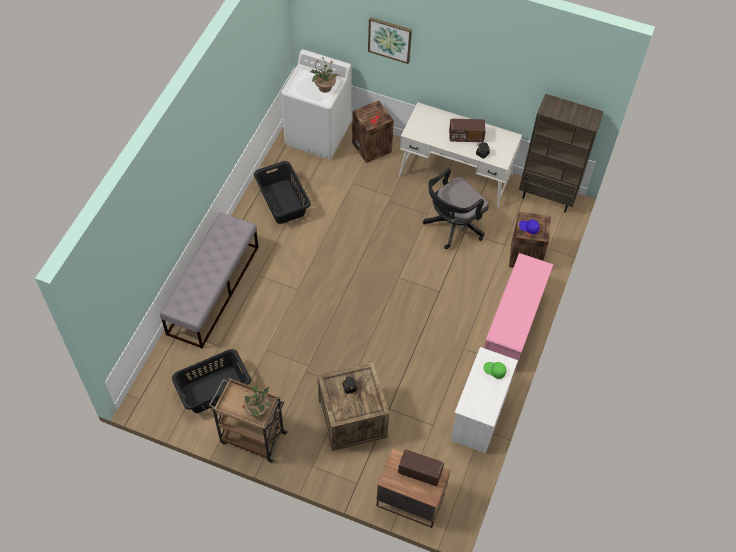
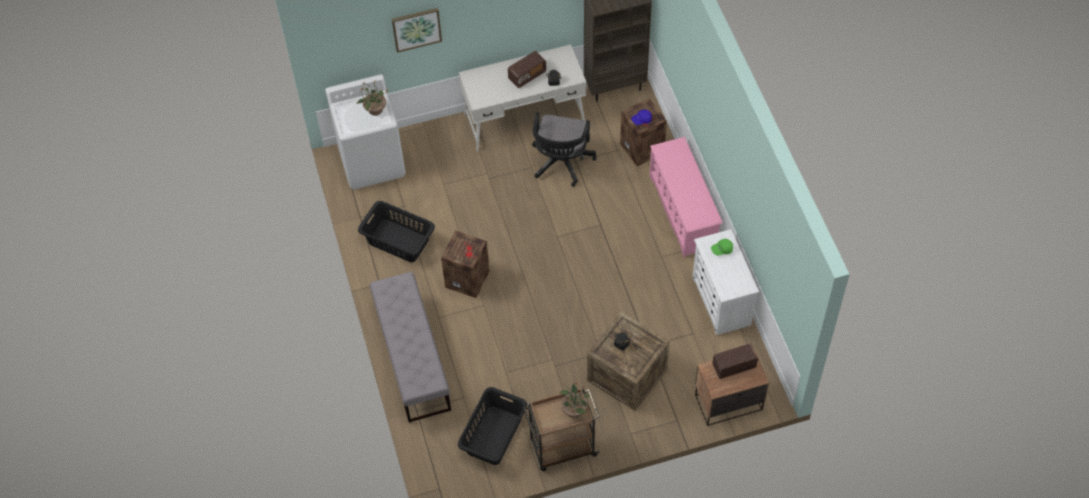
camera: 35 degrees left, 0 degrees up
(372, 147) = (431, 141): crate -> crate (468, 279)

